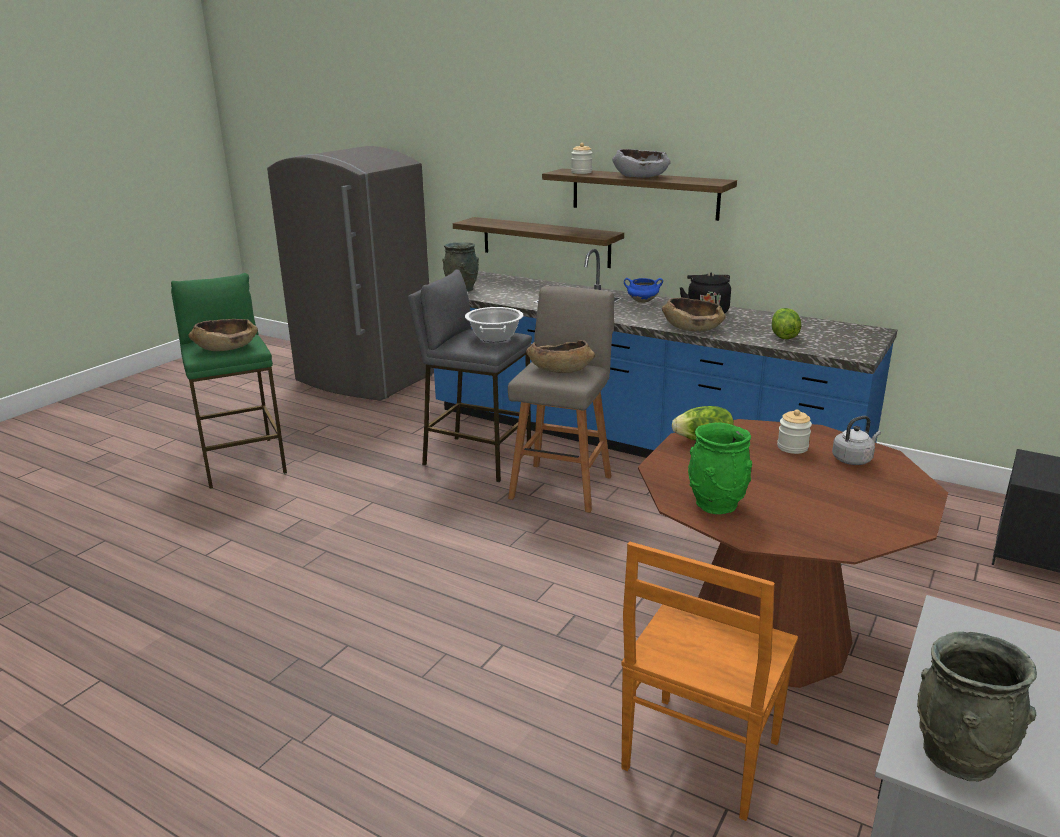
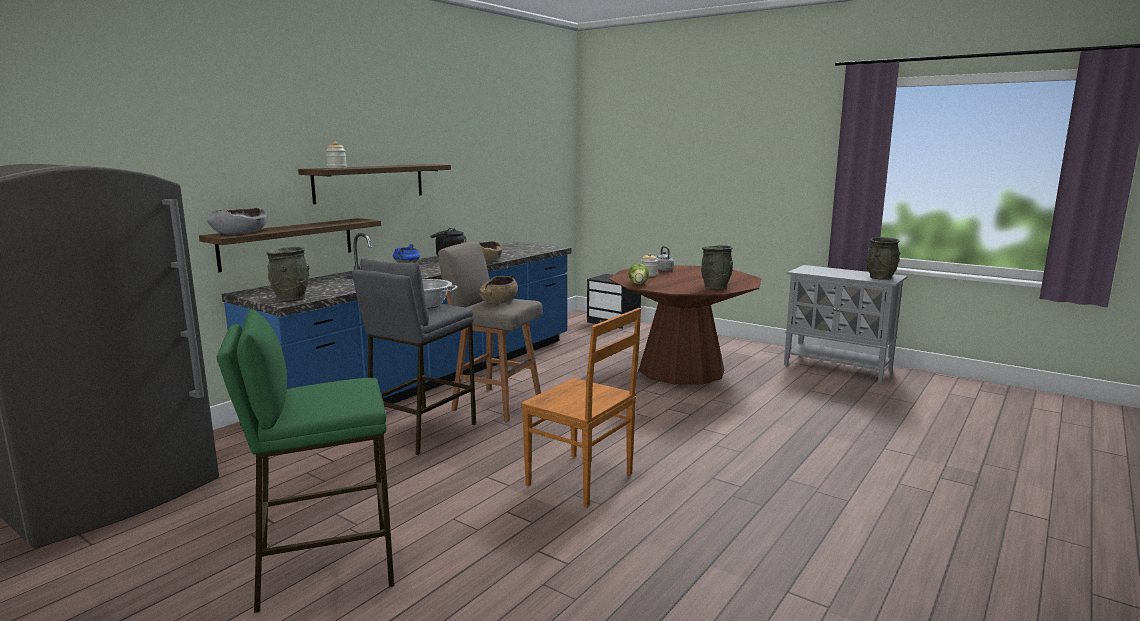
camera: 85 degrees left, 10 degrees down
(226, 347) = (346, 391): brown bowl -> none
(640, 176) = (382, 166): grey bowl -> grey bowl (240, 233)
(699, 758) = (781, 392): brown chair -> brown chair (582, 480)
(717, 504) = (716, 287): green vase -> grey vase
(783, 336) = (514, 252): lettuce -> none

